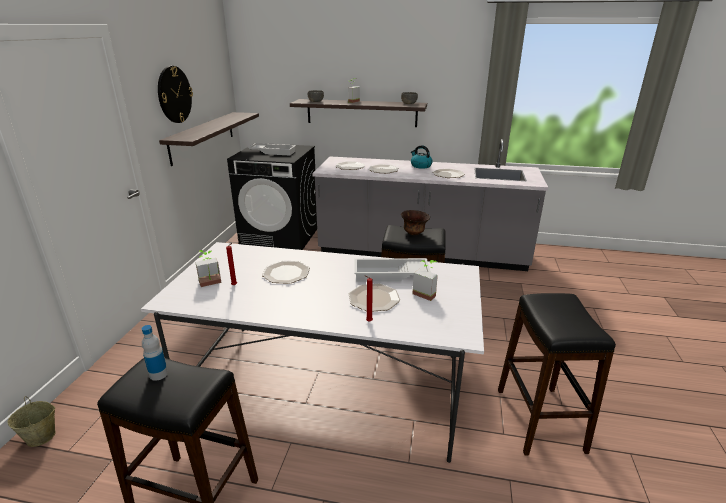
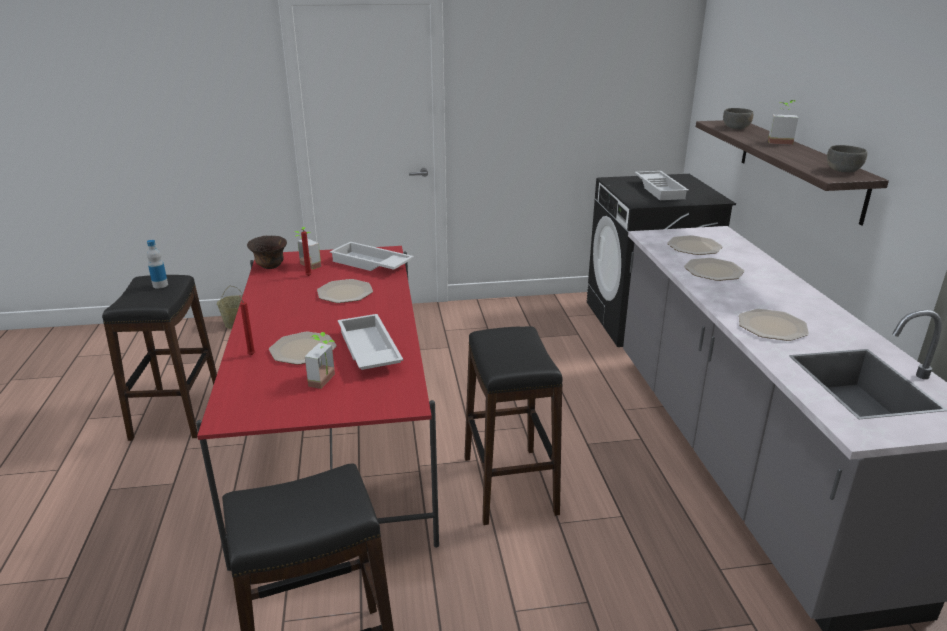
camera: 70 degrees right, 0 degrees up
(174, 94) = (538, 77): wall clock -> none
(203, 137) = (583, 140): shelf -> none
(240, 257) = (370, 264): none -> white tray
(328, 384) = (338, 444): white dining table -> red dining table
(414, 233) = (515, 349): brown bowl -> brown bowl (270, 266)
(420, 166) = (787, 296): kettle -> none

